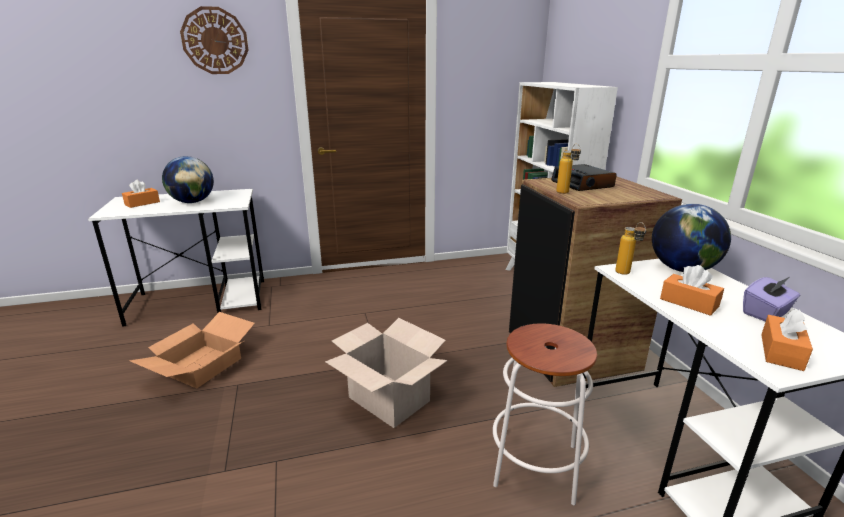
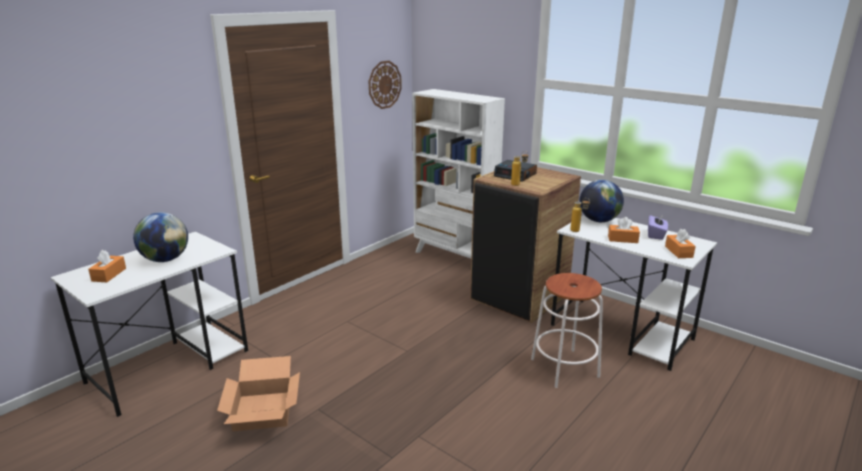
camera: 35 degrees left, 0 degrees up
(215, 41) = (151, 86): wall clock -> wall clock (384, 84)
(389, 399) = (444, 370): cardboard box -> none

